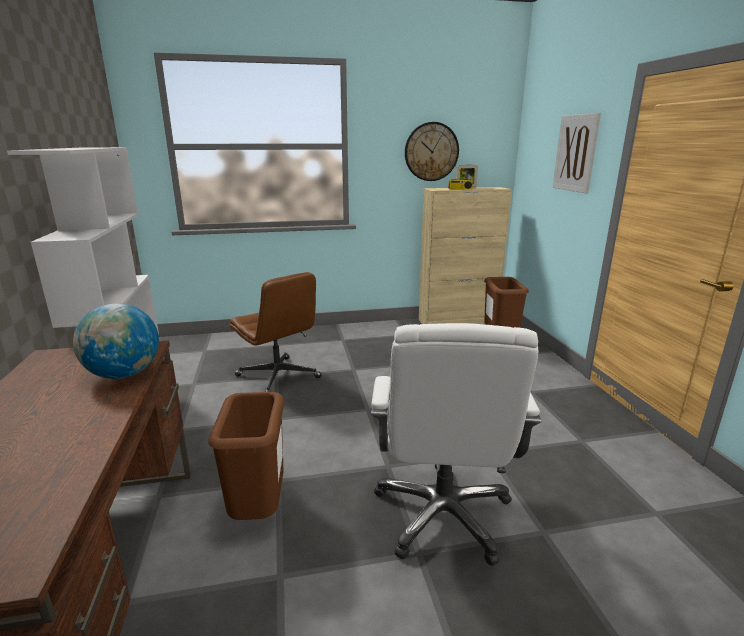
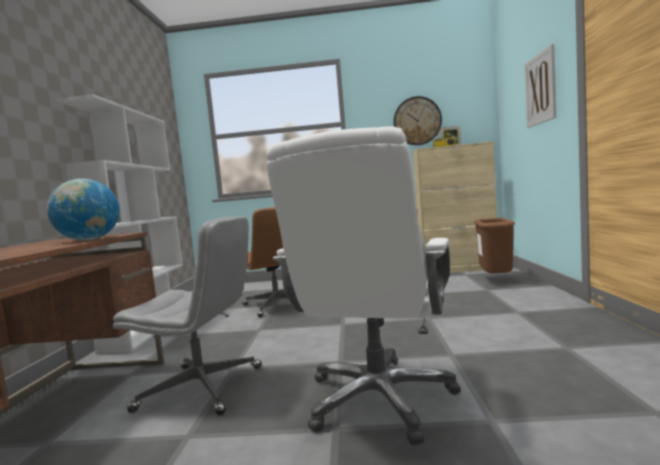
camera: 15 degrees right, 15 degrees down
(259, 511) = (203, 388): brown trash can -> grey office chair

